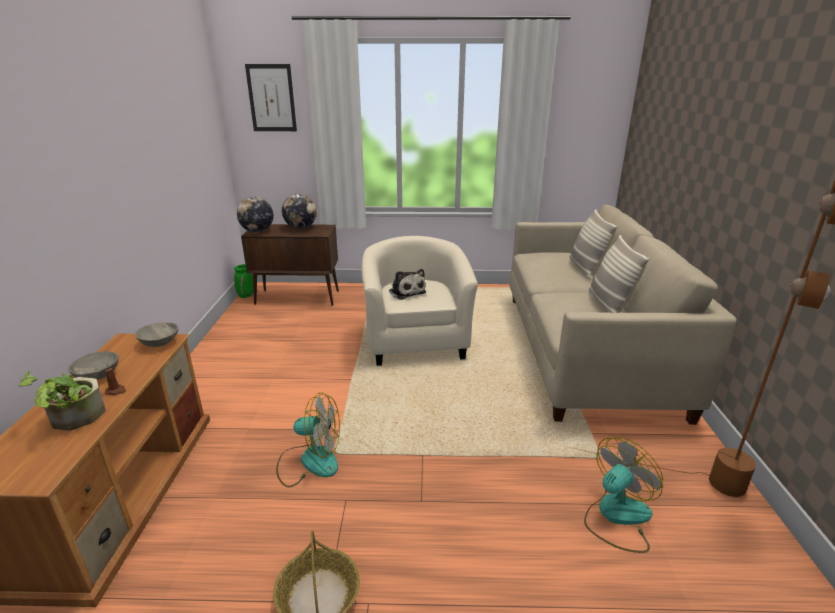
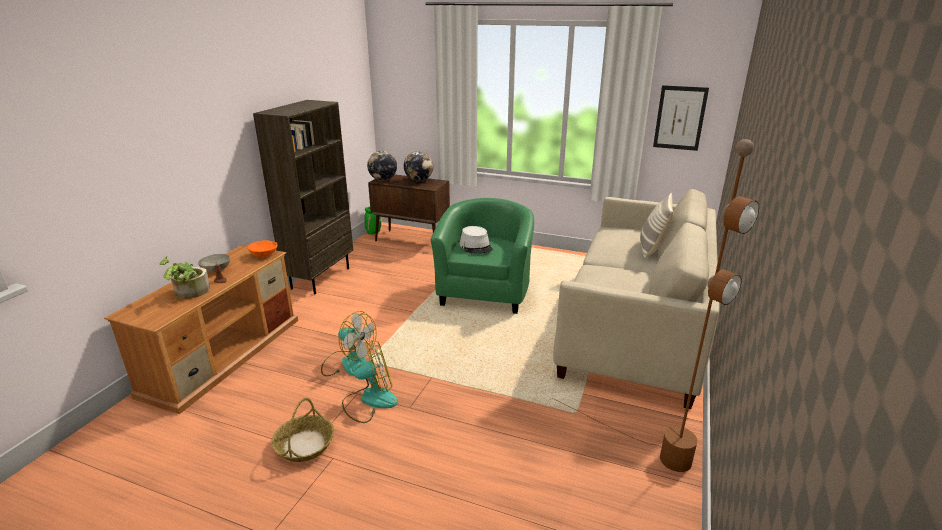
camera: 20 degrees right, 0 degrees up
(159, 343) = (263, 255): grey bowl -> orange bowl
(210, 359) = (320, 278): none -> brown bookcase
(271, 98) = (408, 68): picture -> picture (680, 118)
(406, 292) = (476, 246): plush toy -> grey hat
(416, 341) = (485, 292): beige armchair -> green armchair
(609, 305) = (639, 284): pillow -> none
(616, 517) = (553, 457): fan -> fan (370, 401)

